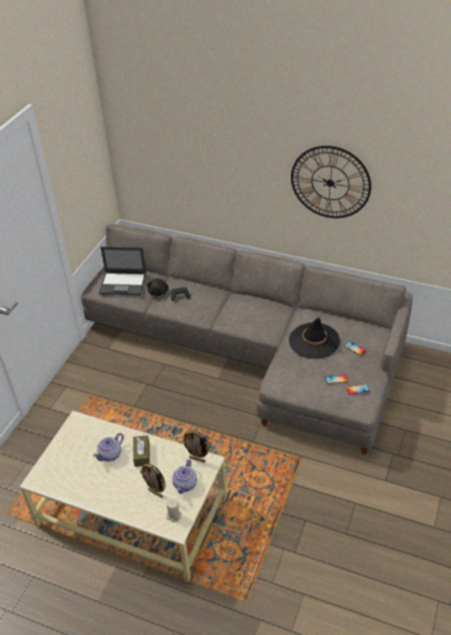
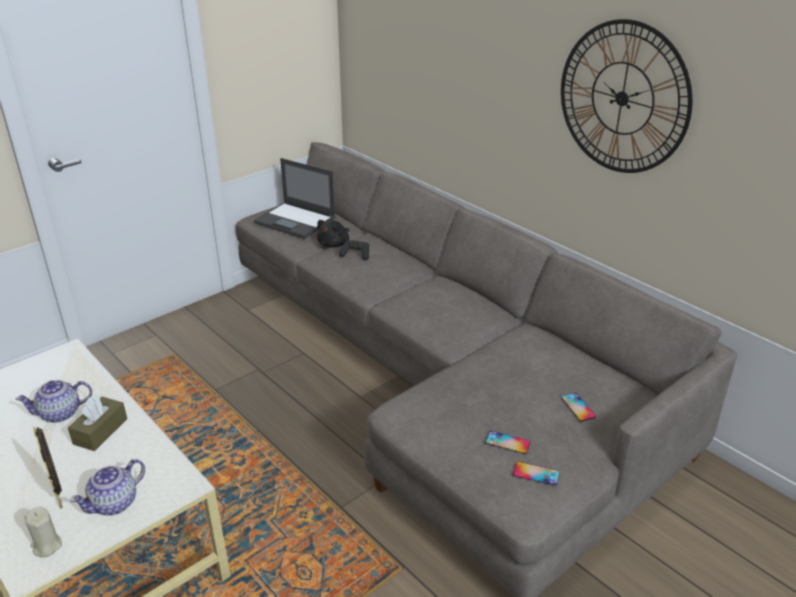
camera: 25 degrees right, 10 degrees down
(197, 459) = (170, 473): picture frame -> none
(314, 341) = (512, 373): black hat -> none

